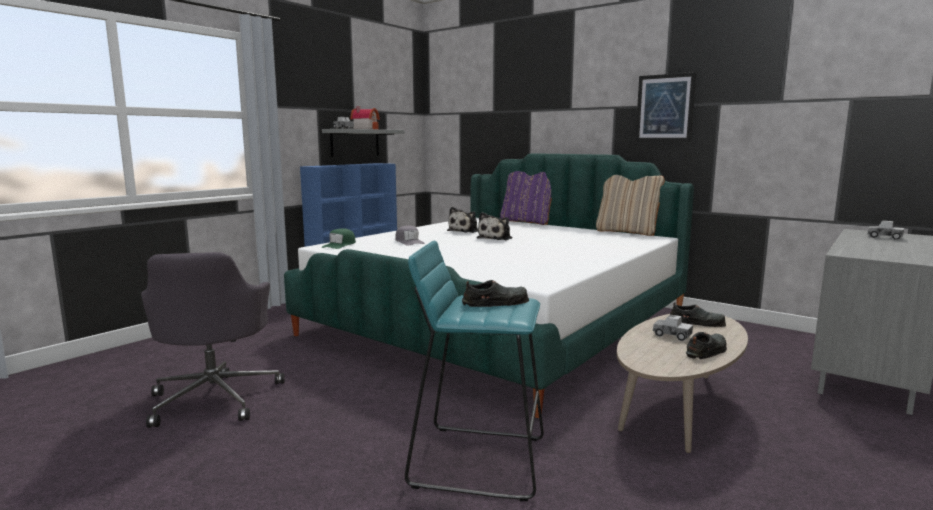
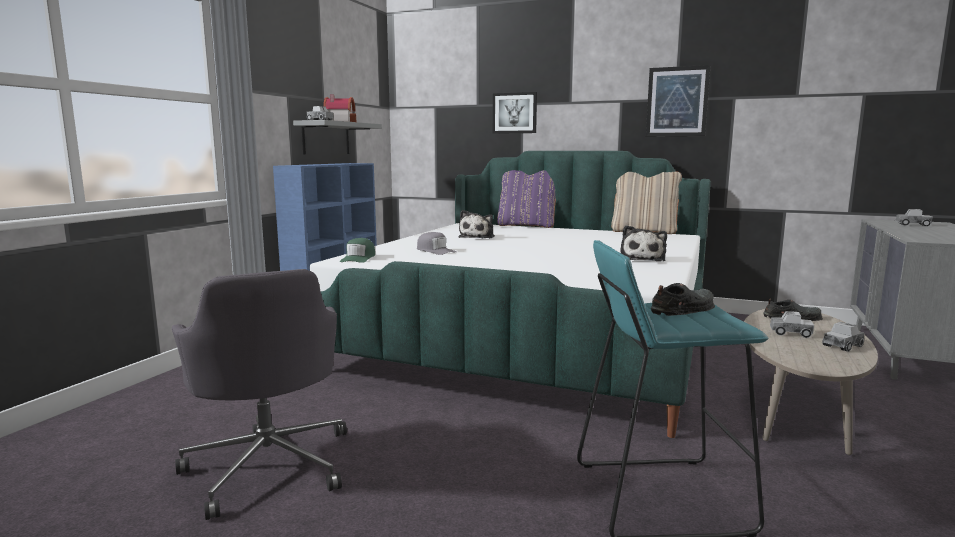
camera: 15 degrees left, 0 degrees up
(496, 238) = (524, 243): plush toy -> plush toy (642, 259)
(523, 118) = (514, 113): none -> picture
(706, 351) = (843, 345): black shoe -> toy truck

